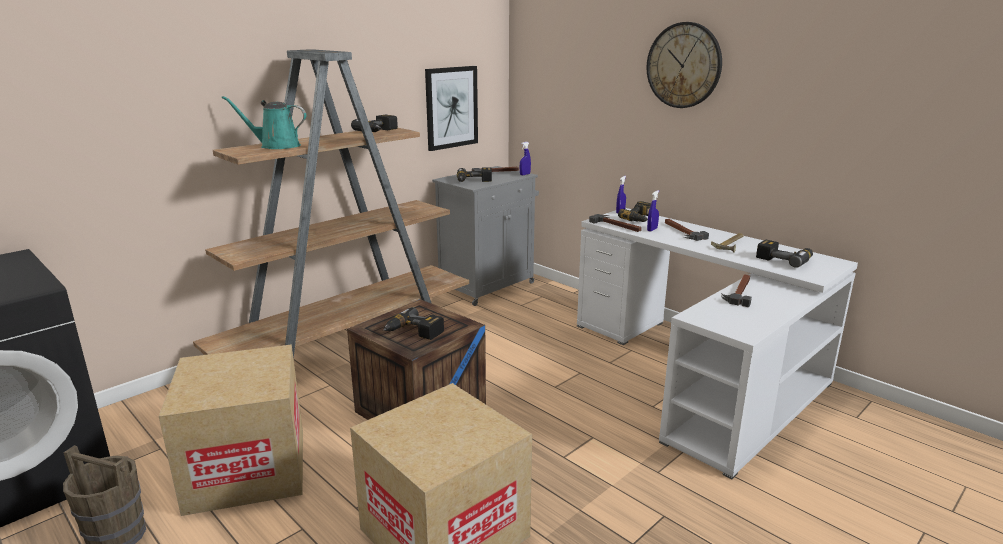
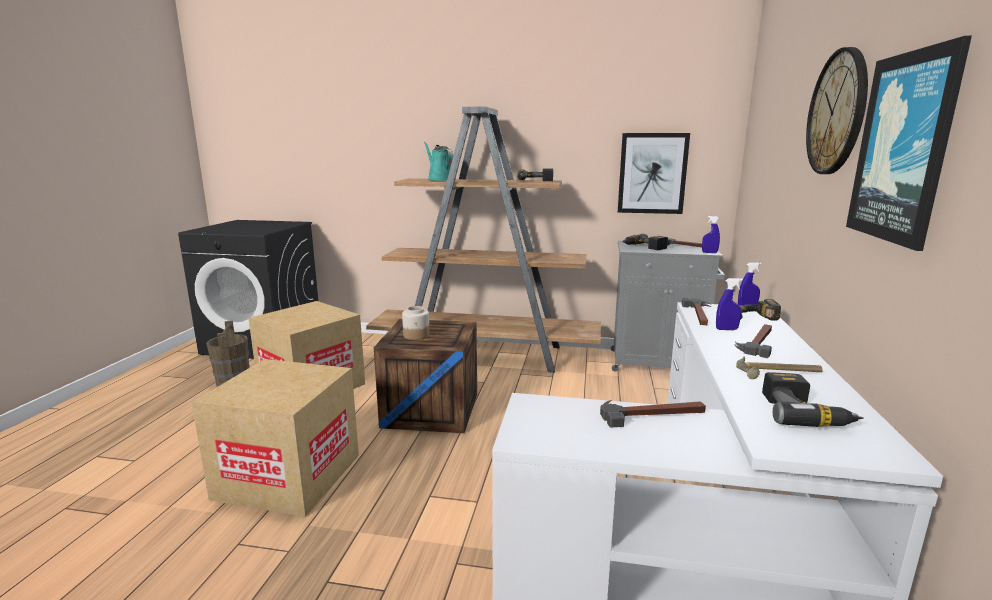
camera: 55 degrees right, 5 degrees down
(413, 332) = (416, 335): power drill -> jar
(772, 96) = (903, 148): none -> picture

